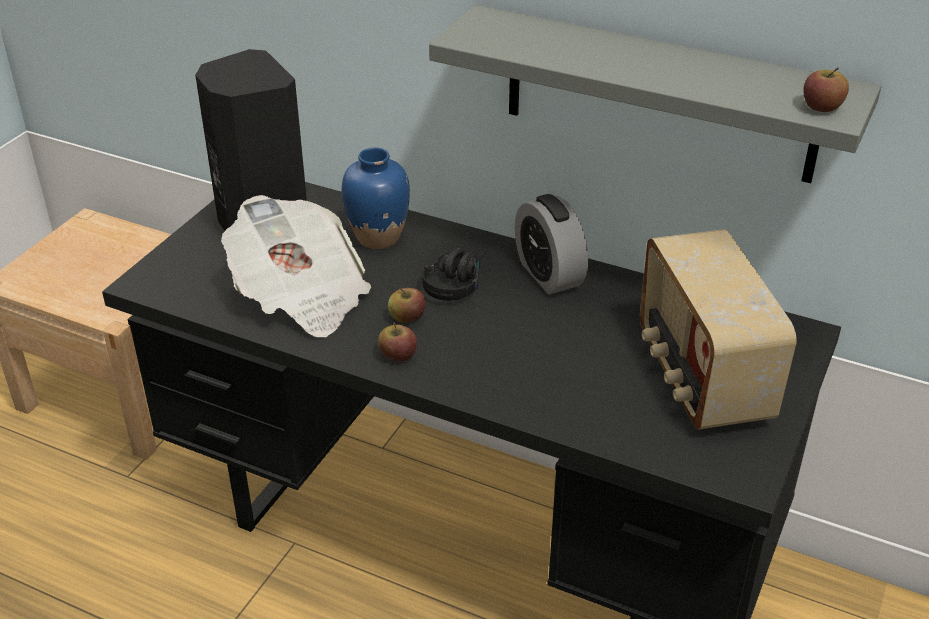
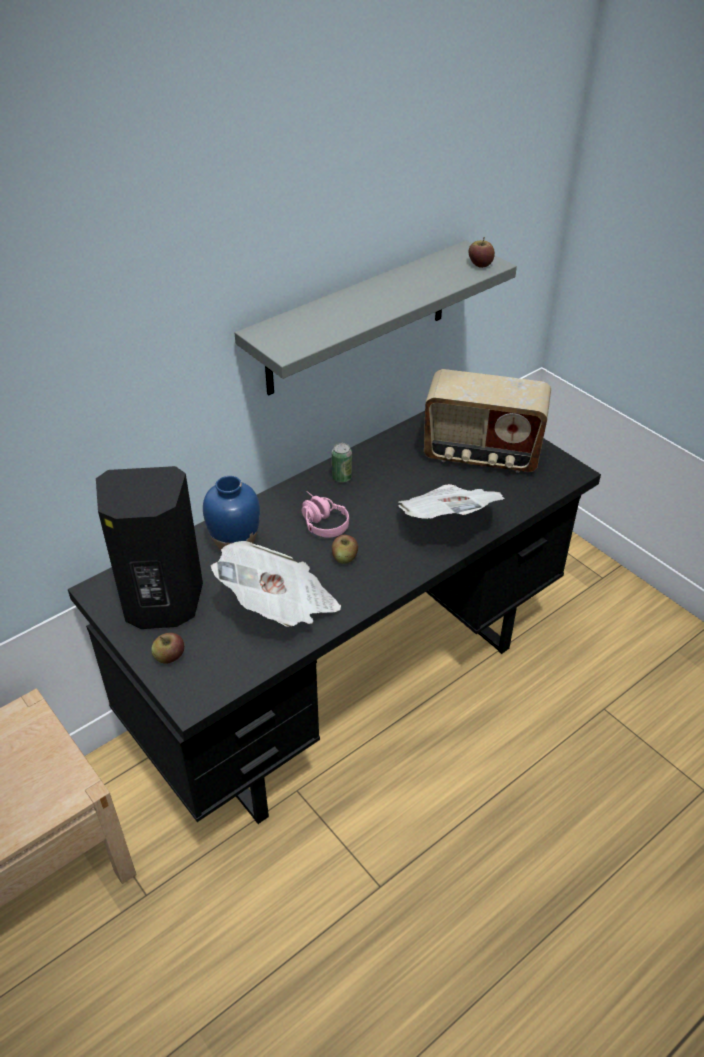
camera: 65 degrees left, 5 degrees up
(397, 355) = (384, 575): apple -> apple (169, 657)
(457, 282) = (320, 521): black headphones -> pink headphones
(533, 381) = (447, 521): none -> newspaper
(548, 274) = (342, 477): alarm clock -> can

